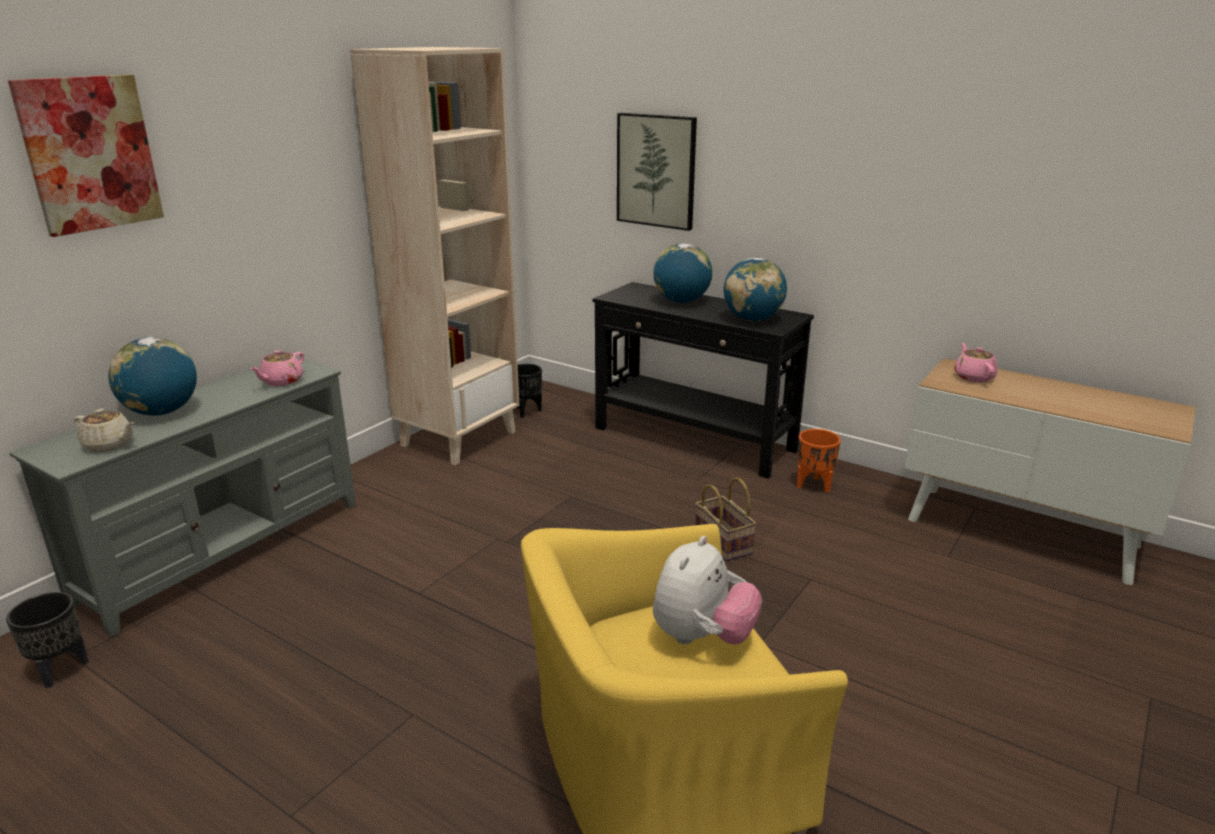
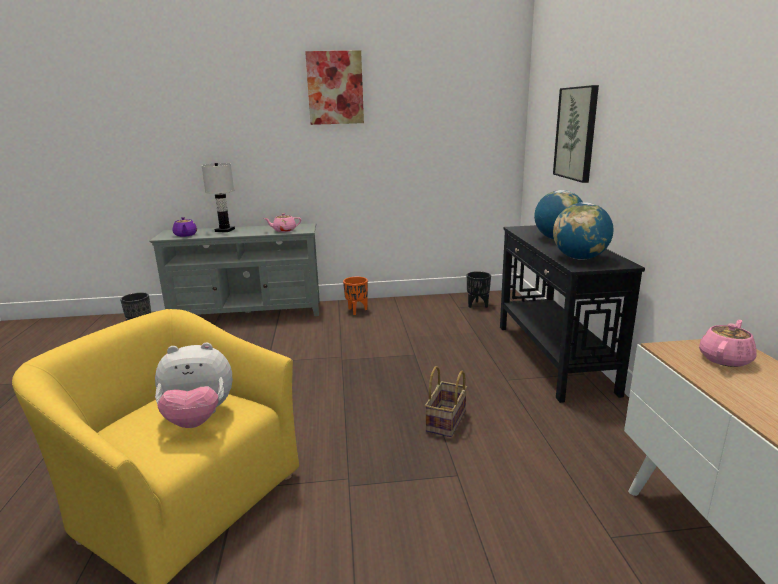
camera: 50 degrees right, 5 degrees down
(90, 154) = (215, 98): picture -> picture (335, 88)
(109, 444) = (185, 235): beige teapot -> purple teapot
(161, 412) = (224, 230): globe -> white table lamp
(458, 438) = (417, 305): beige bookcase -> none
(814, 485) = (589, 424): orange planter -> orange planter (357, 311)

